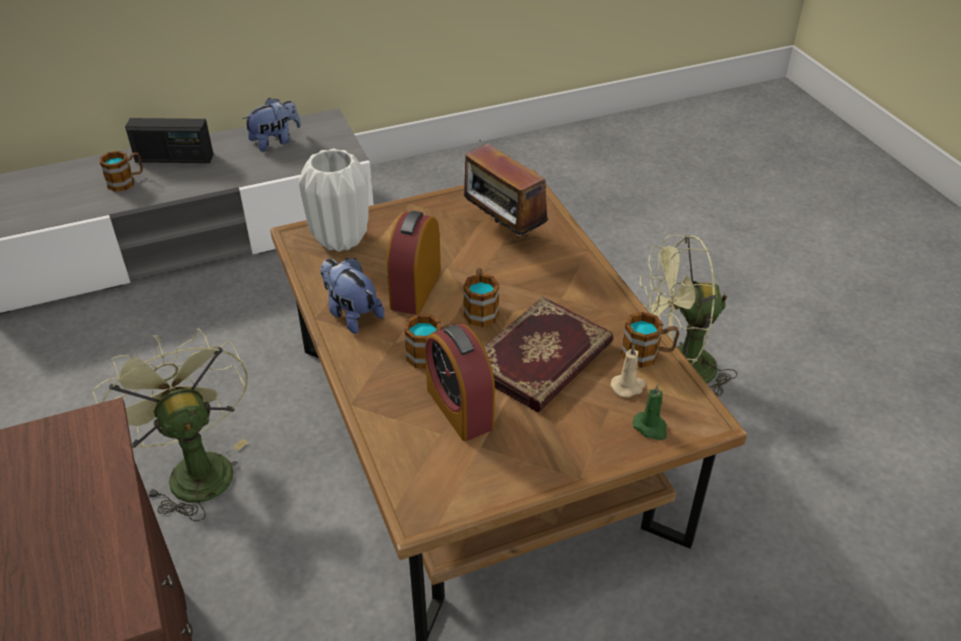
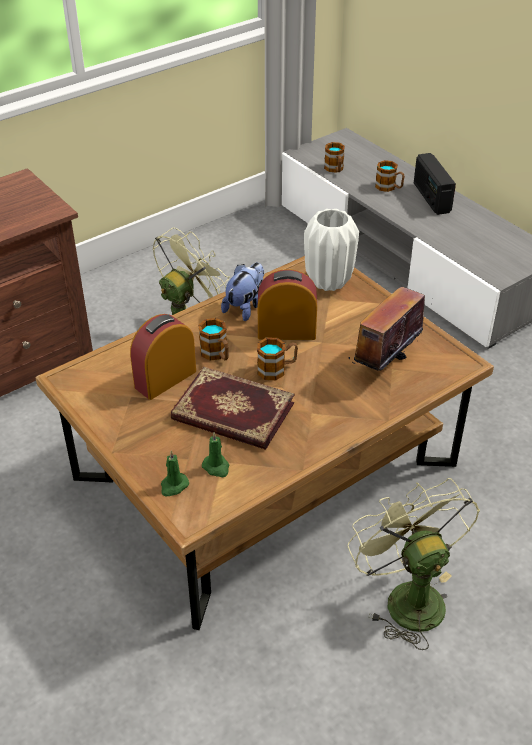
camera: 75 degrees right, 0 degrees up
(275, 141) = (489, 236): plush toy -> none
(628, 386) = (216, 467): beige candle -> green candle
(647, 355) = (257, 474): mug -> mug (335, 169)

